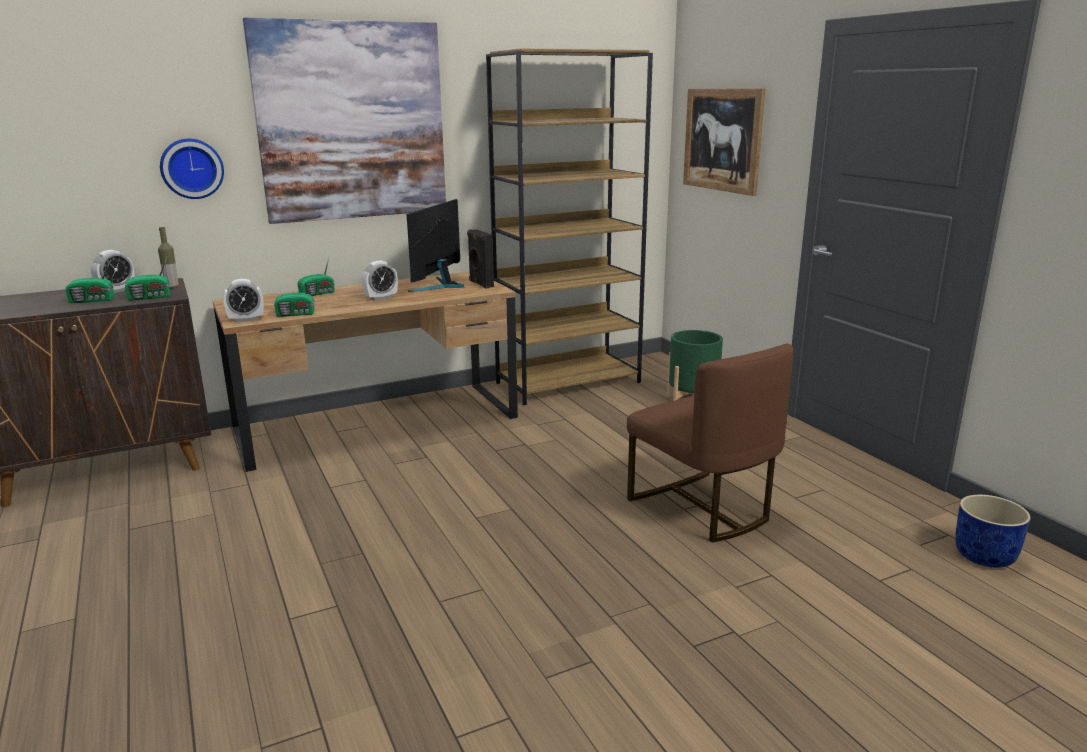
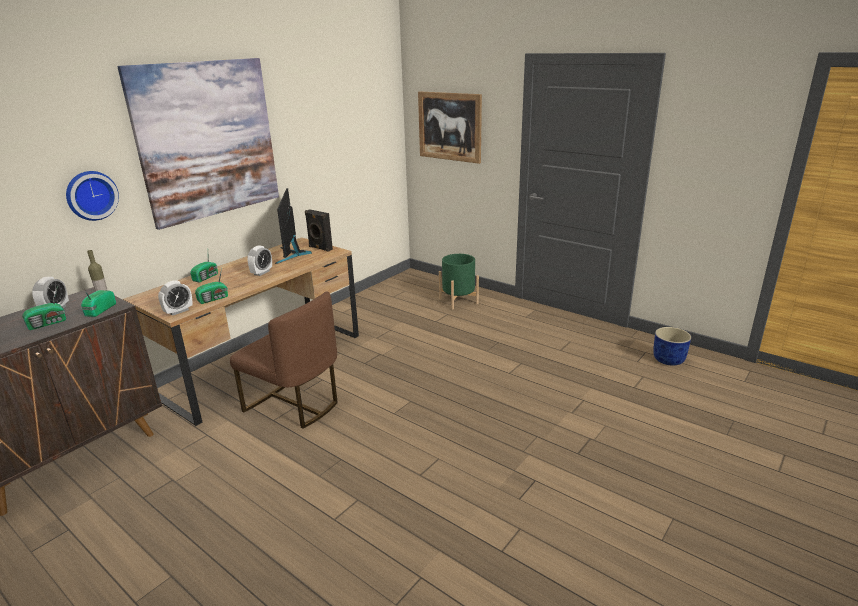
camera: 25 degrees left, 5 degrees up
(151, 297) = (99, 310): radio -> radio turned 150 degrees clockwise
(568, 382) = (370, 302): brown bookcase -> none
(702, 508) = (518, 370): brown chair -> brown chair (294, 404)

